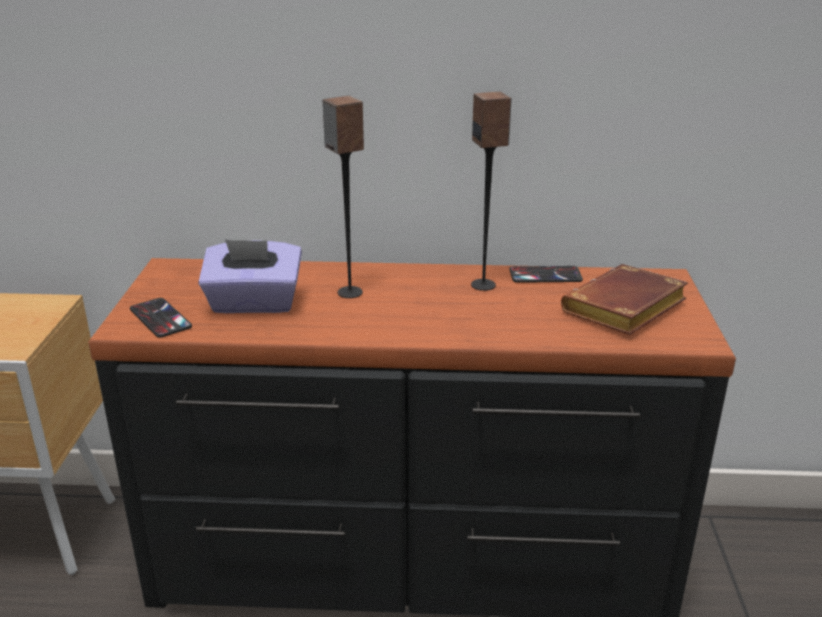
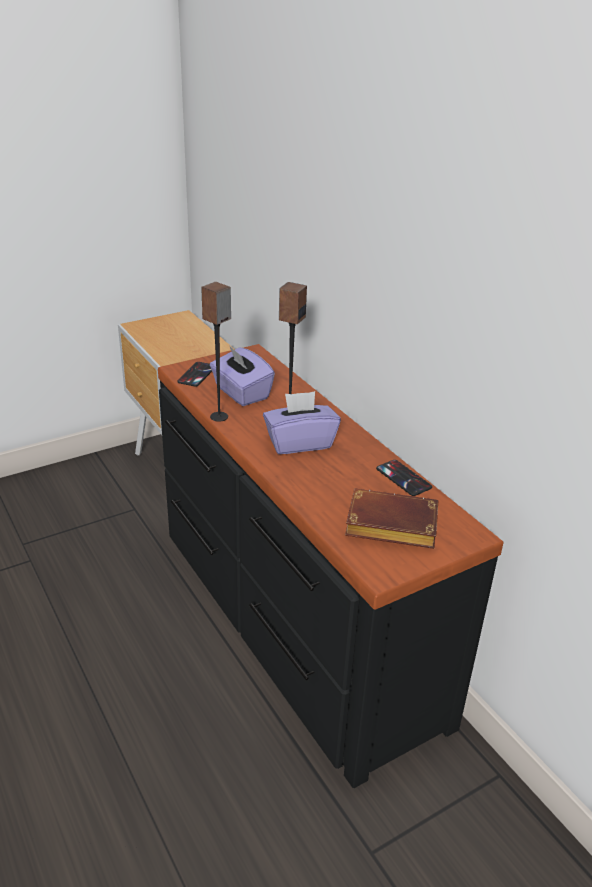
camera: 55 degrees right, 5 degrees up
(415, 305) = (299, 443): none -> purple tissue box
(484, 285) = (357, 458): speaker -> speaker (219, 417)

